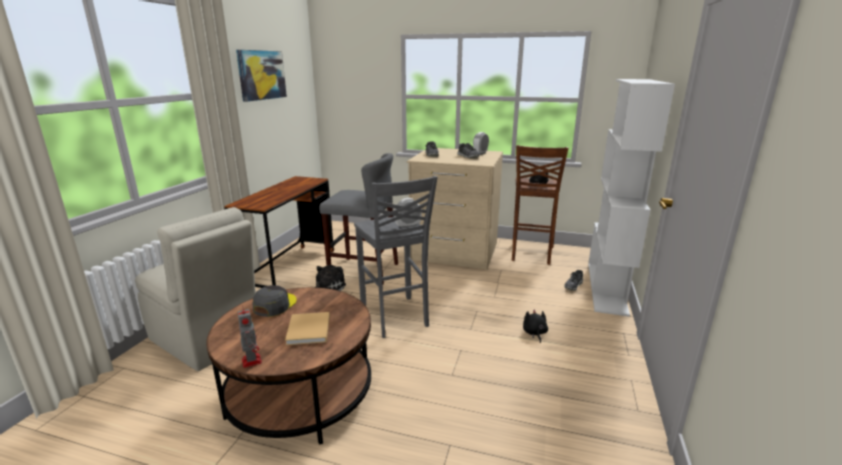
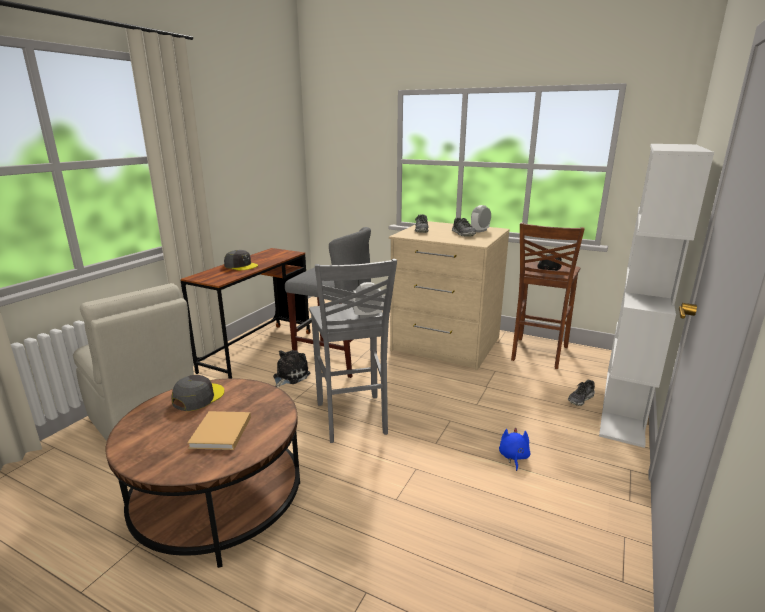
camera: 10 degrees right, 0 degrees up
(251, 360) = (144, 463): toy robot -> none
(261, 75) = (238, 136): picture -> none
(275, 192) = (241, 266): none -> grey cap
(534, 333) = (513, 457): black plush toy -> blue plush toy

